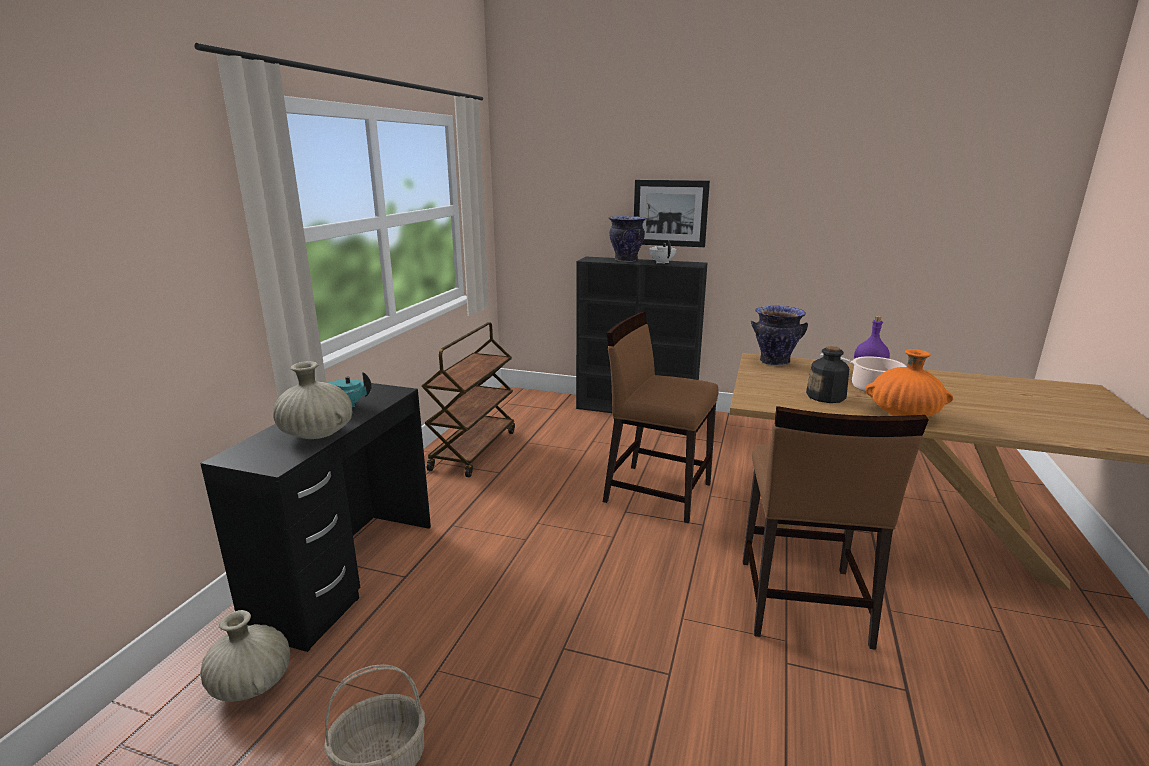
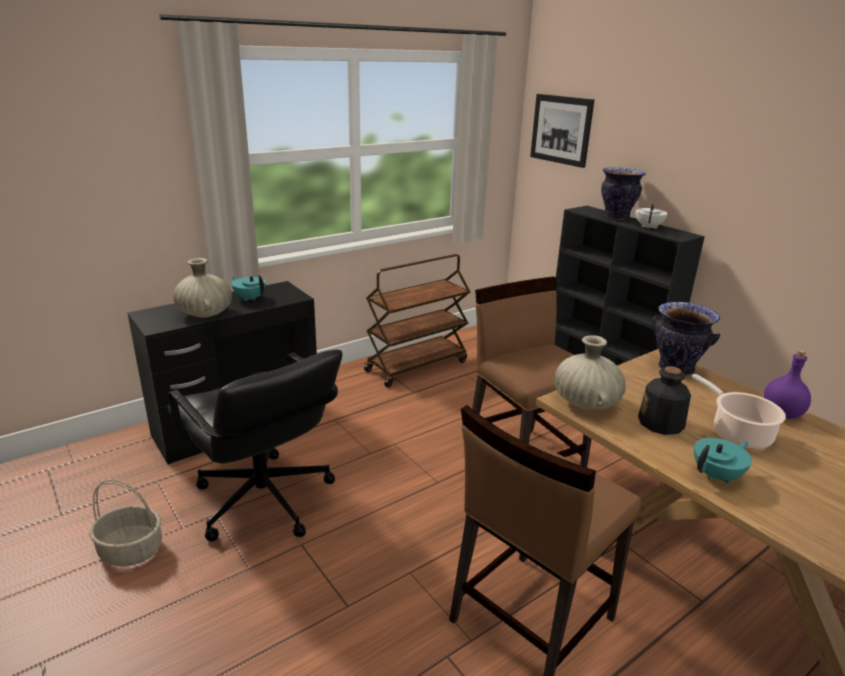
camera: 35 degrees right, 5 degrees up
(251, 684) = (125, 468): beige vase -> beige vase (585, 403)
(474, 630) = (263, 501): none -> black office chair
(670, 213) = (677, 172): picture -> picture (561, 130)
(903, 415) = (717, 475): orange vase -> turquoise teapot

